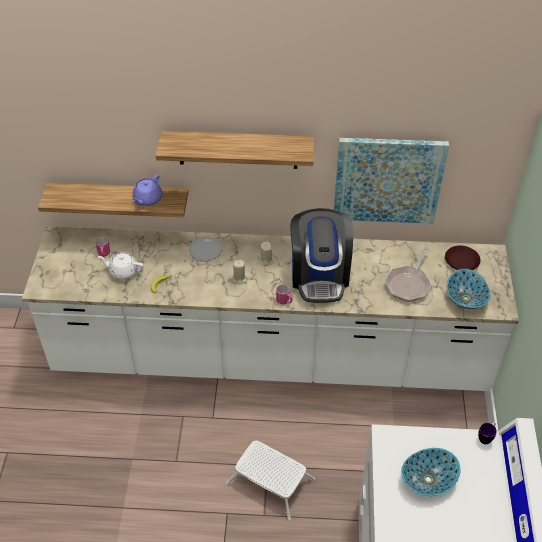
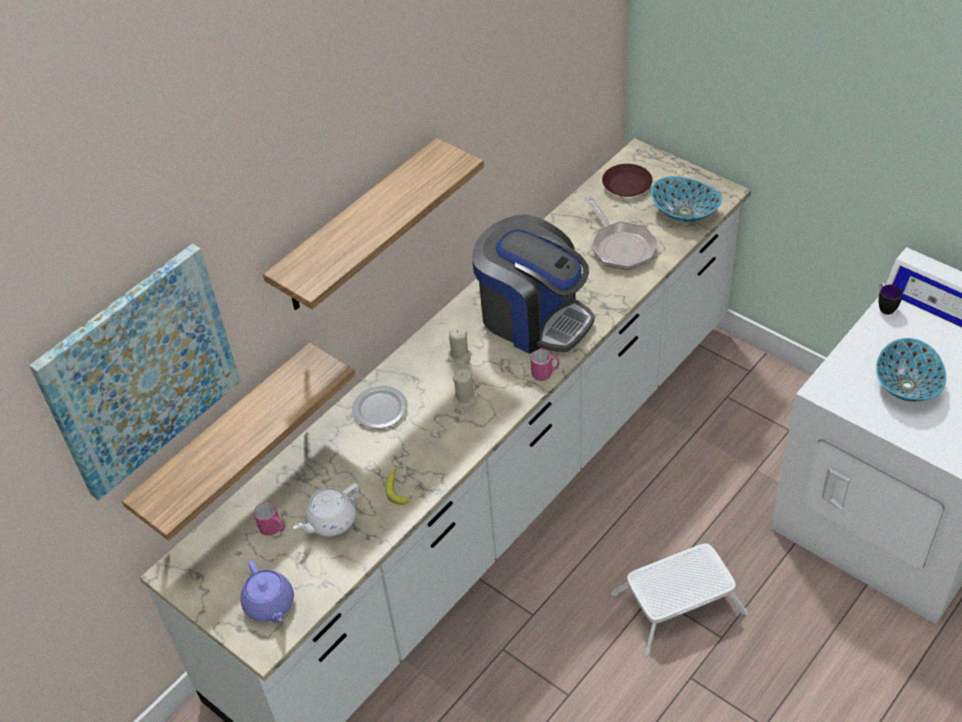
camera: 50 degrees left, 0 degrees up
(147, 199) = (287, 395): purple teapot -> purple teapot (270, 605)
(388, 180) = (516, 141): picture -> picture (140, 371)

